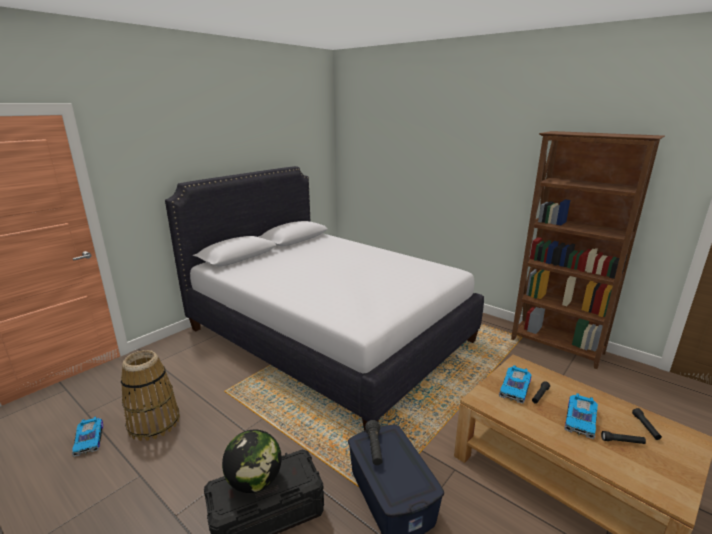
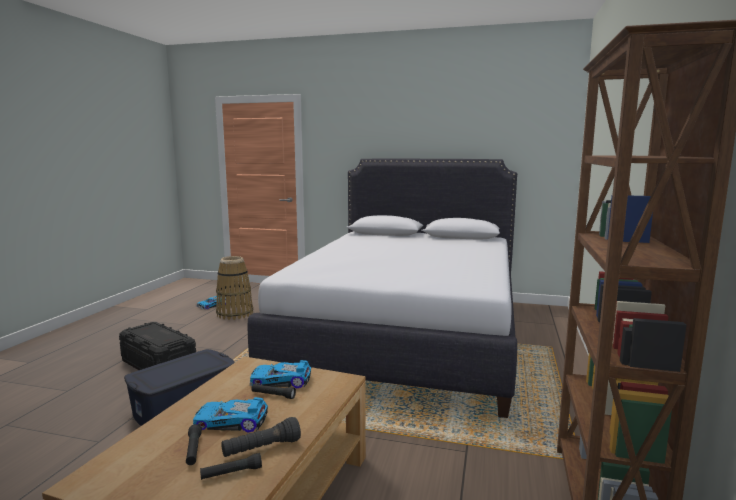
camera: 65 degrees right, 10 degrees down
(254, 481) = (156, 331): globe -> none
(374, 448) = (198, 359): black flashlight -> black flashlight (261, 449)

